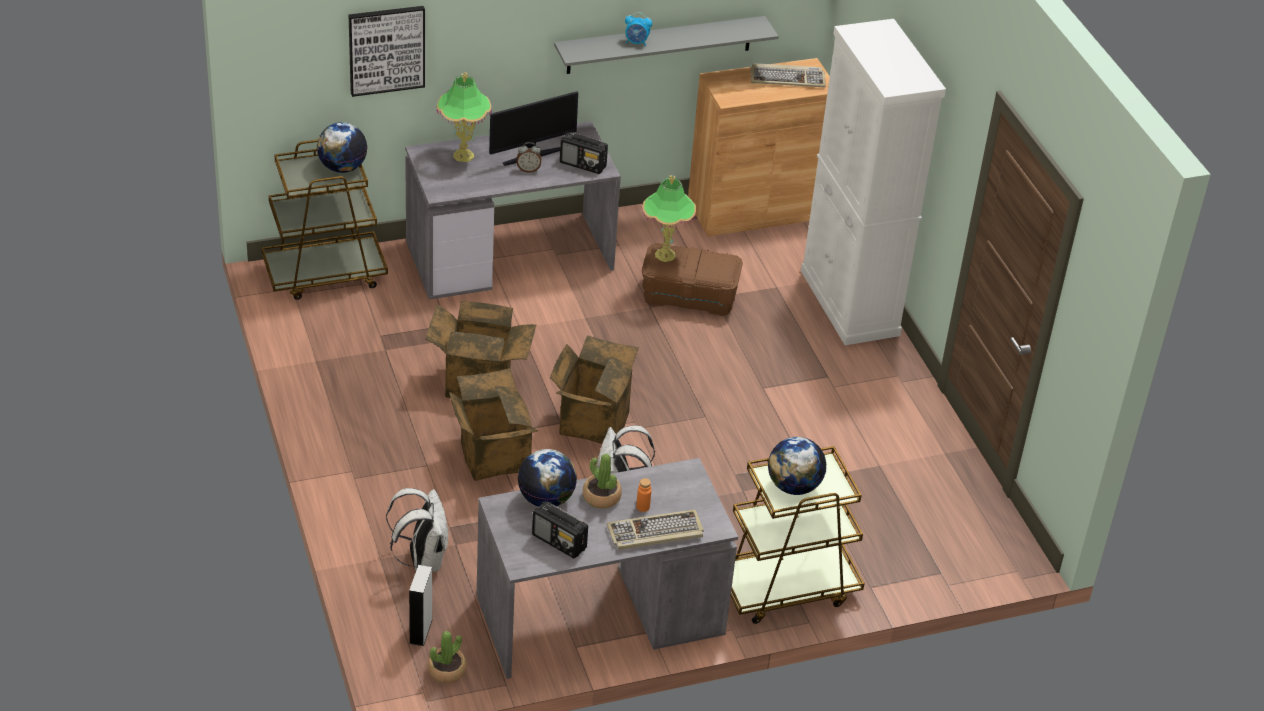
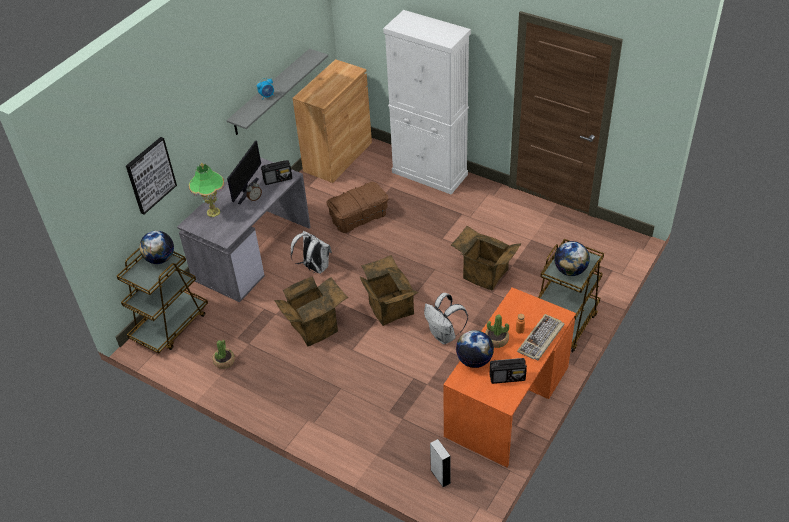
camera: 35 degrees left, 5 degrees up
(422, 560) = (397, 439): white backpack -> white backpack (314, 268)
(447, 670) = (476, 486): potted plant -> potted plant (224, 361)
(491, 456) = (365, 360): cardboard box -> cardboard box (483, 275)
(599, 617) = (508, 402): grey desk -> orange desk
(664, 255) = (341, 202): table lamp -> none
(787, 78) = (335, 76): keyboard -> none

